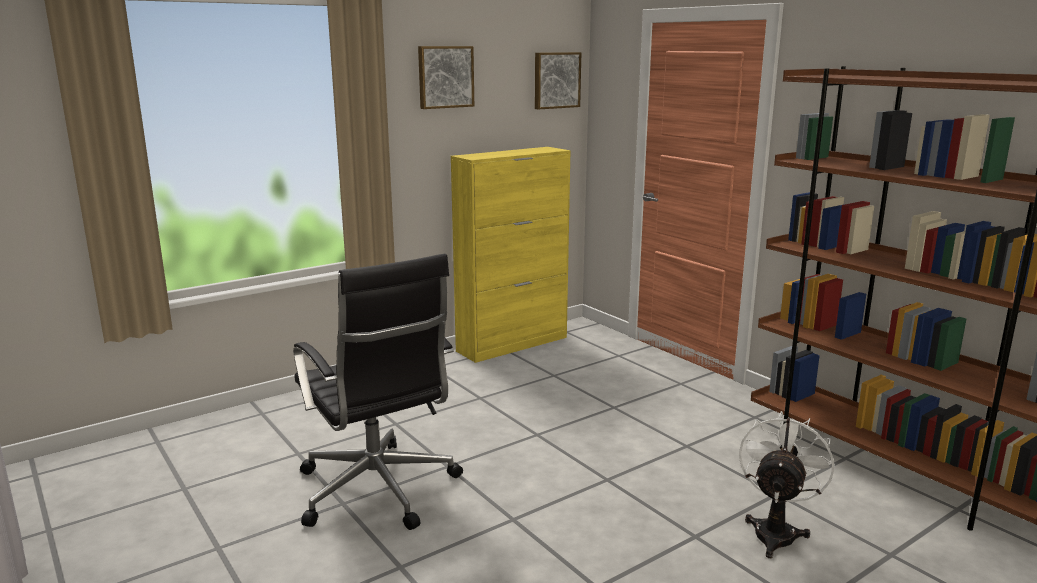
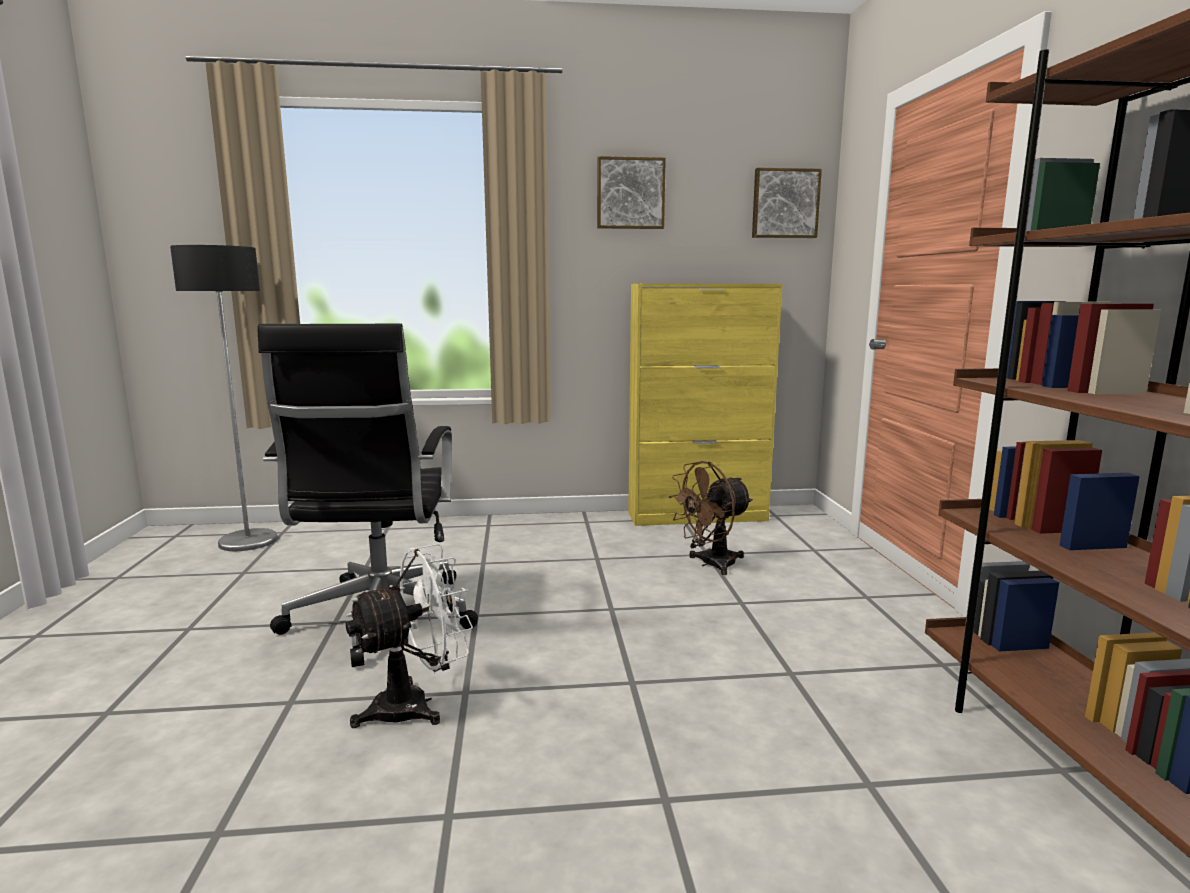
camera: 30 degrees right, 5 degrees down
(134, 459) = (247, 541): none -> floor lamp
(565, 383) = (710, 564): none -> brown fan
(776, 531) = (807, 843): white fan -> white fan (415, 705)

